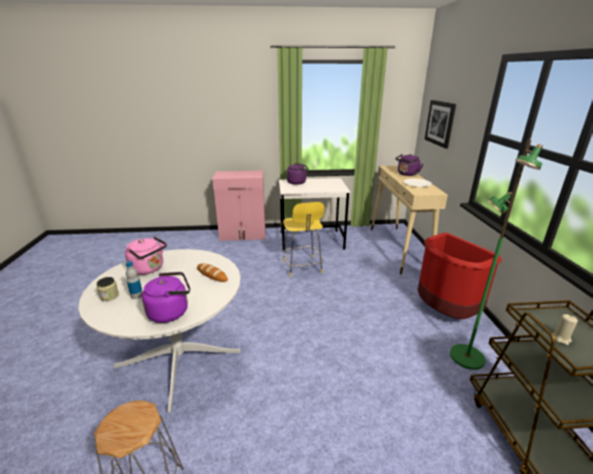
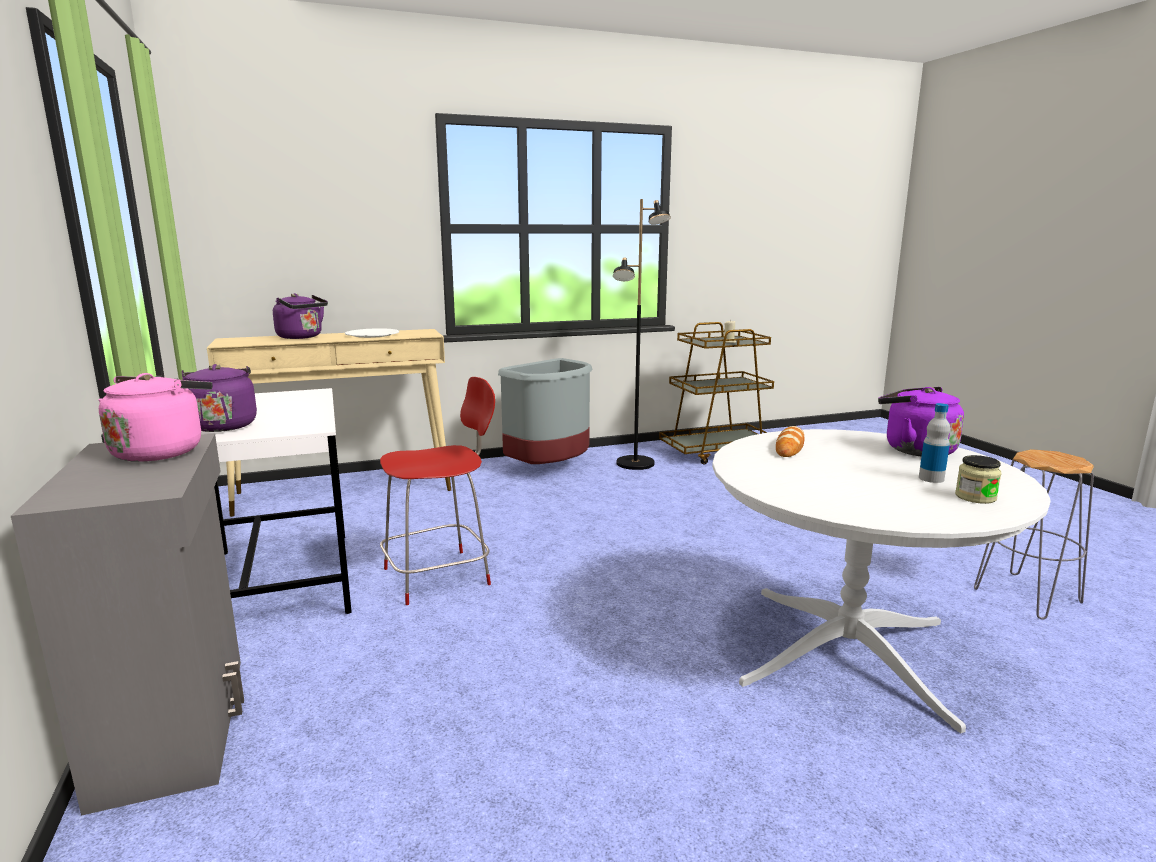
camera: 105 degrees left, 10 degrees down
(149, 269) = (851, 493): pink kettle -> pink kettle (161, 451)
(243, 235) = (177, 725): pink cabinet -> grey cabinet
(302, 267) = (440, 575): yellow chair -> red chair
(440, 123) = (286, 229): picture -> none
(444, 311) = (550, 468): red trash can -> grey trash can
(466, 357) = (635, 464): green floor lamp -> black floor lamp

